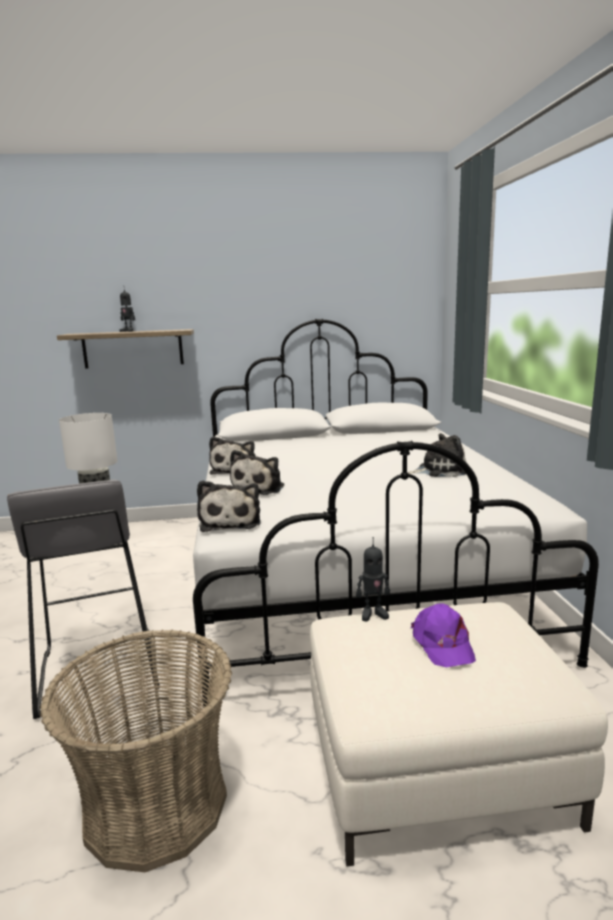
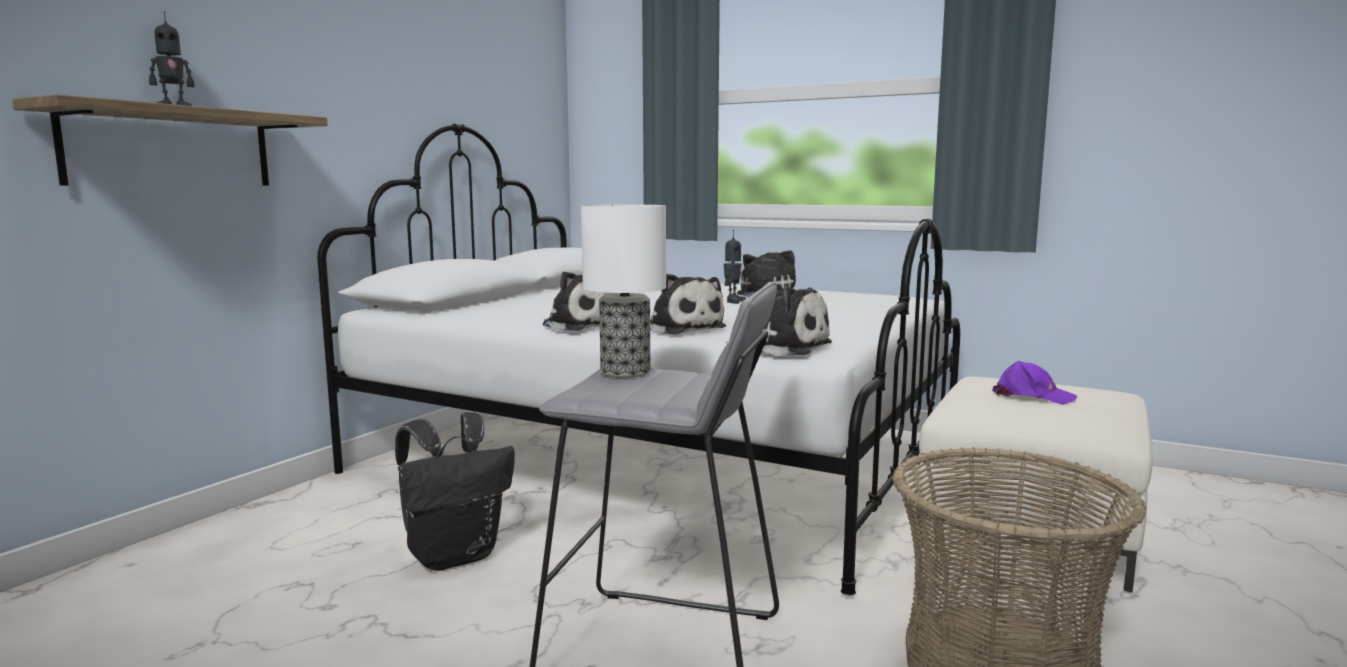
camera: 55 degrees left, 5 degrees down
(159, 579) = (455, 556): none -> black backpack
(373, 614) = (955, 401): toy robot -> toy robot (733, 301)

